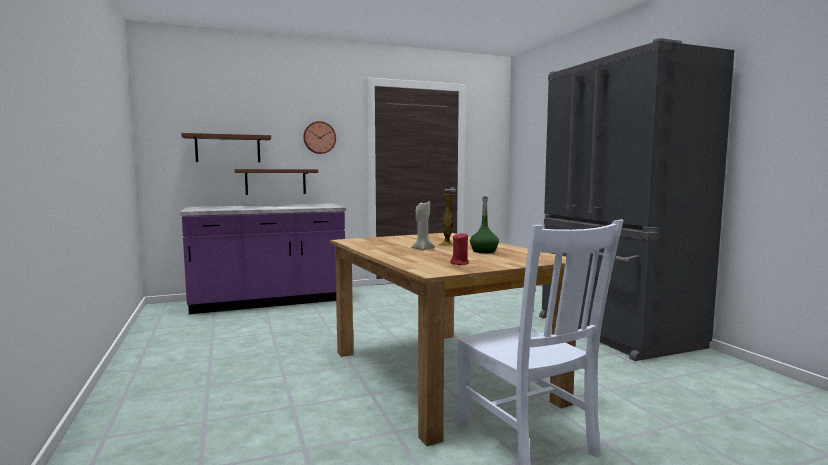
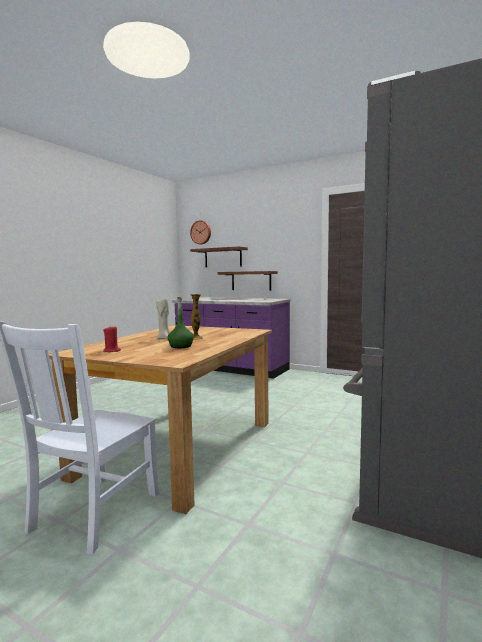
camera: 50 degrees right, 0 degrees up
(319, 137) = (282, 245): wall clock -> wall clock (201, 232)

